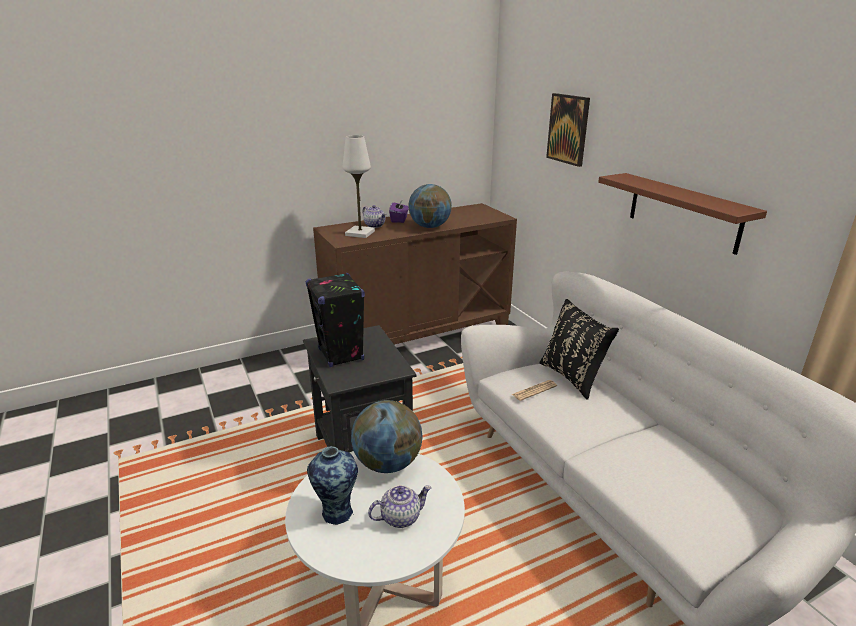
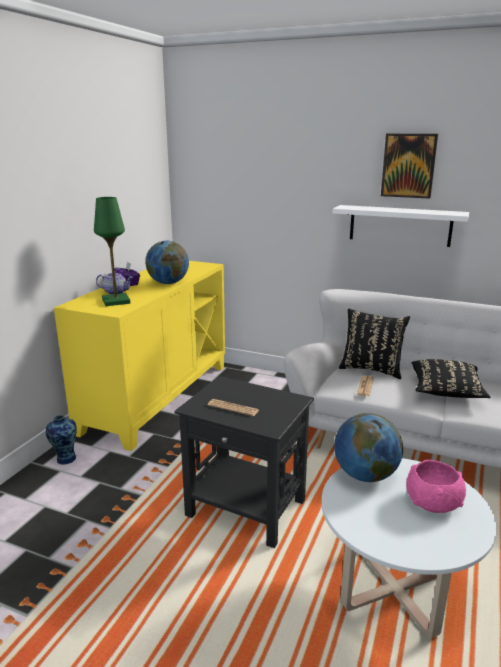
camera: 40 degrees left, 5 degrees down
(336, 512) = (391, 525): vase -> vase (65, 459)
(341, 355) = (233, 408): black speaker -> newspaper
(360, 233) = (116, 301): white table lamp -> green table lamp
(401, 517) = (432, 502): teapot -> pink bowl
(418, 334) = (157, 397): brown cabinet -> yellow cabinet
(568, 129) = (270, 177): picture -> picture (408, 165)
(618, 434) = (446, 391): none -> black pillow
(683, 212) = (400, 225): brown shelf -> white shelf

